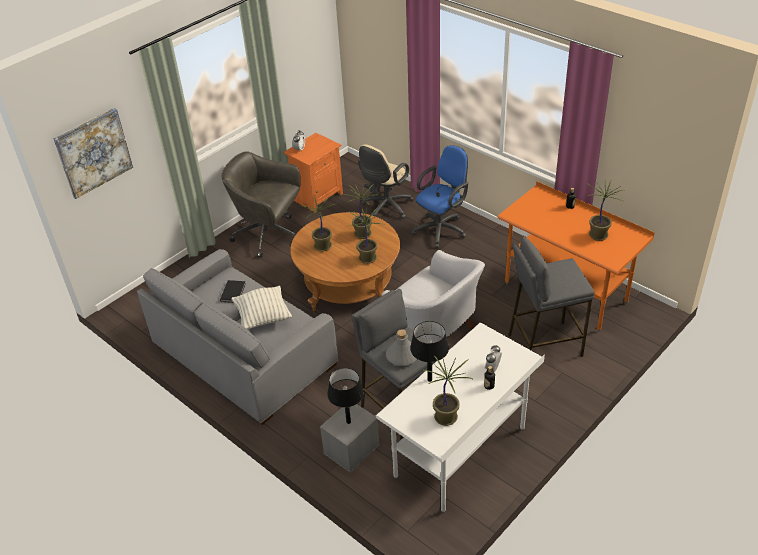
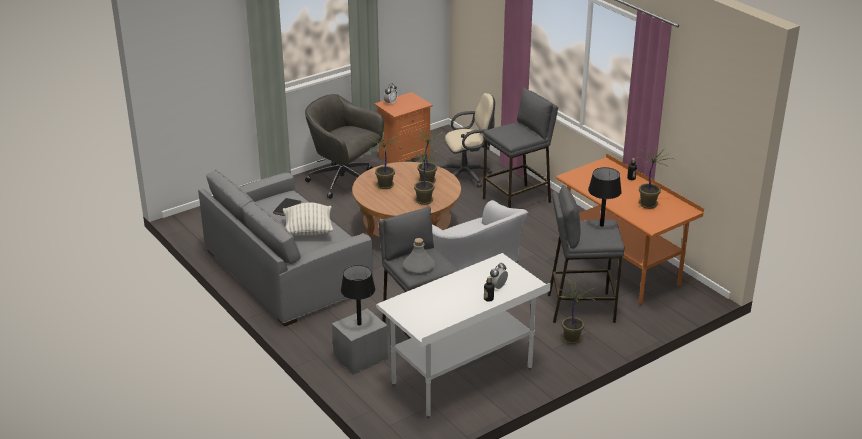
camera: 10 degrees right, 10 degrees down
(93, 152) = (187, 59): picture -> none
(385, 208) = (467, 176): beige office chair -> beige office chair turned 150 degrees counterclockwise
(429, 380) = (435, 286): black table lamp -> black table lamp (601, 225)
(442, 229) = (517, 201): blue office chair -> grey stool
(447, 417) = (439, 315): potted plant -> potted plant (572, 338)

